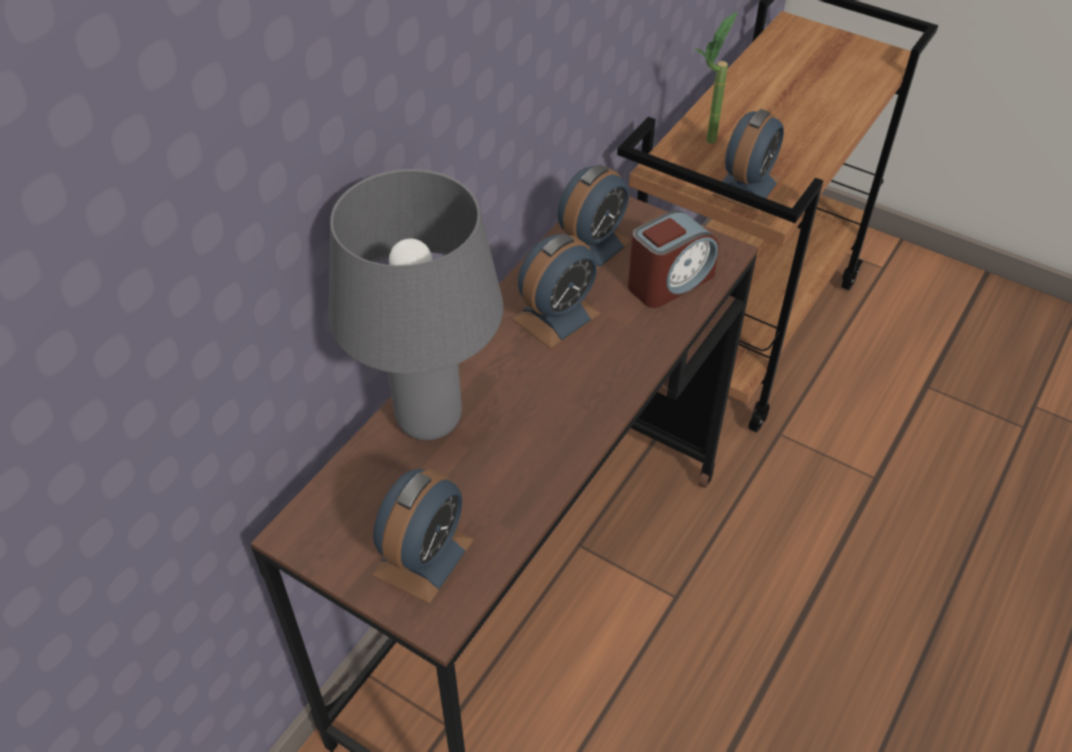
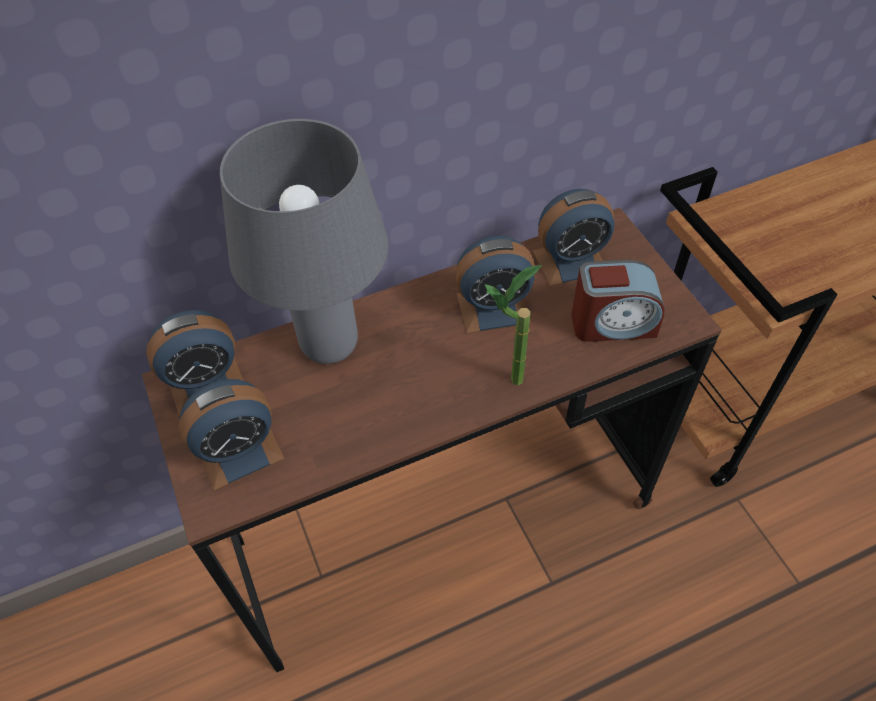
camera: 35 degrees right, 5 degrees up
(705, 145) = (759, 215): potted plant -> potted plant (505, 383)
(747, 186) = (769, 268): alarm clock -> alarm clock (206, 382)

